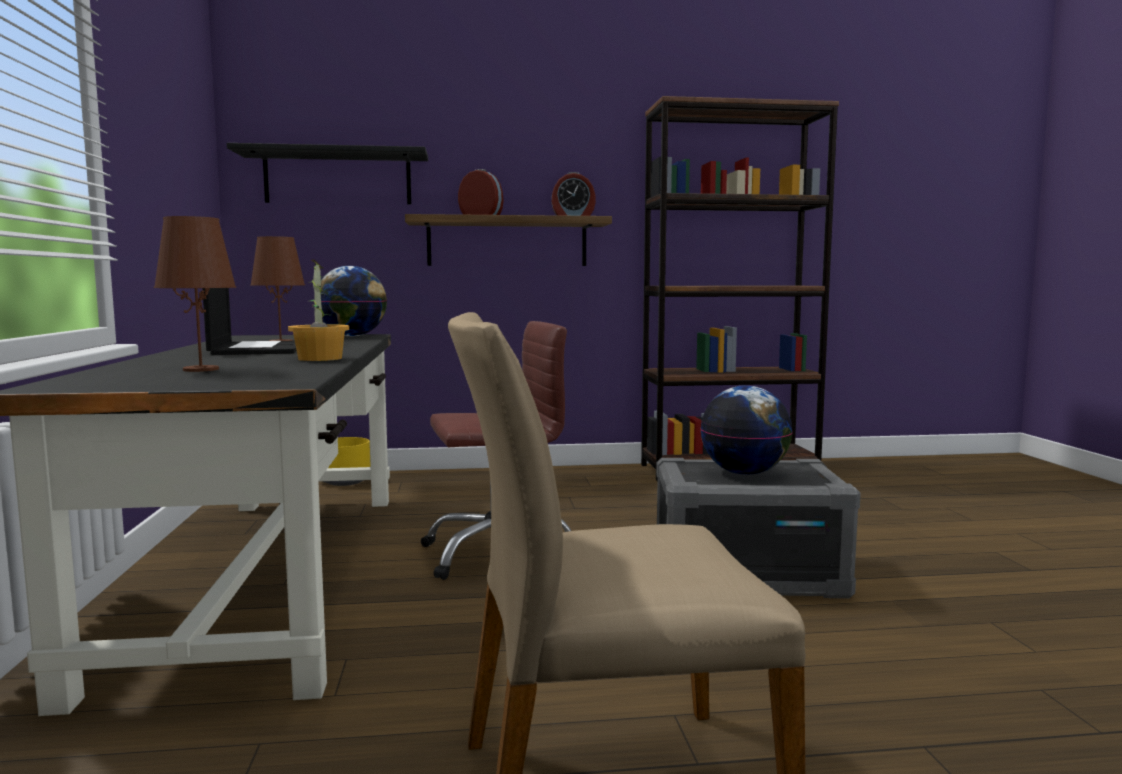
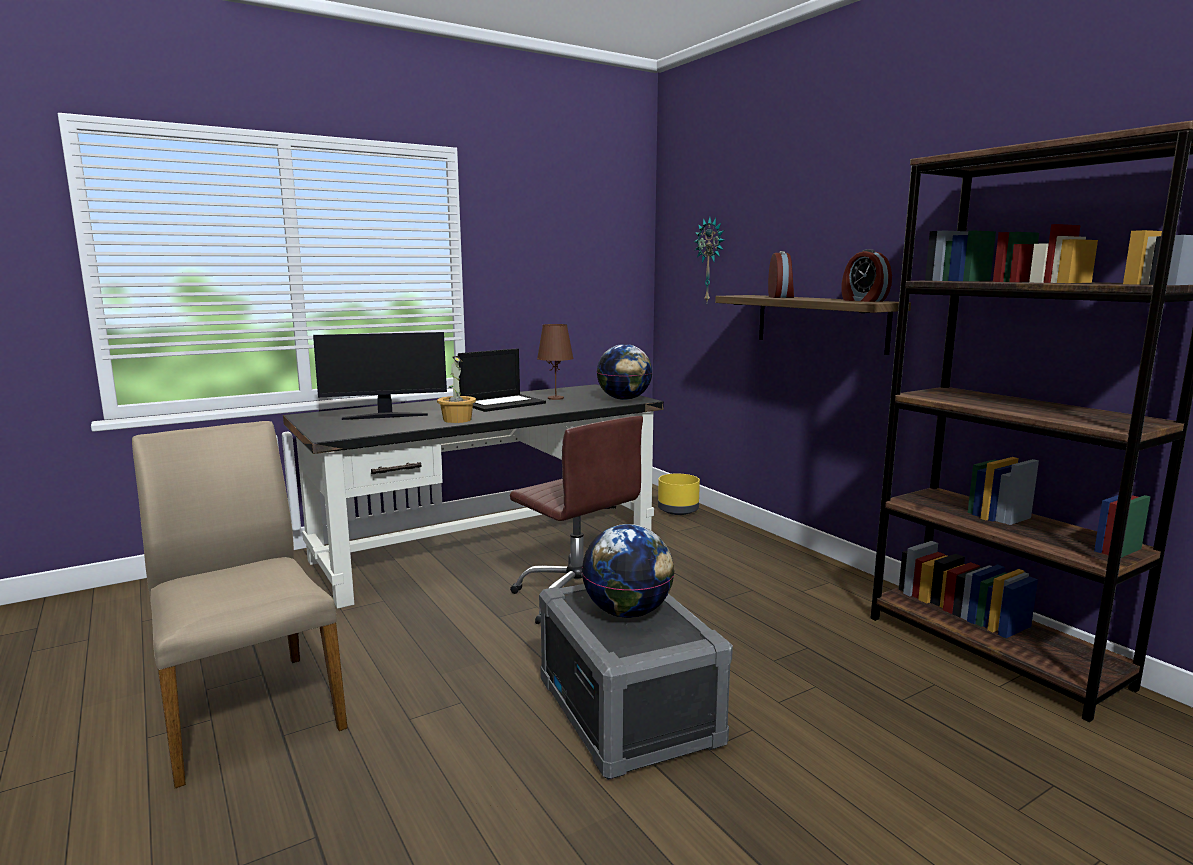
camera: 65 degrees right, 5 degrees up
(201, 369) = (385, 416): brown table lamp -> monitor
(338, 179) = (711, 260): black shelf -> wall clock

